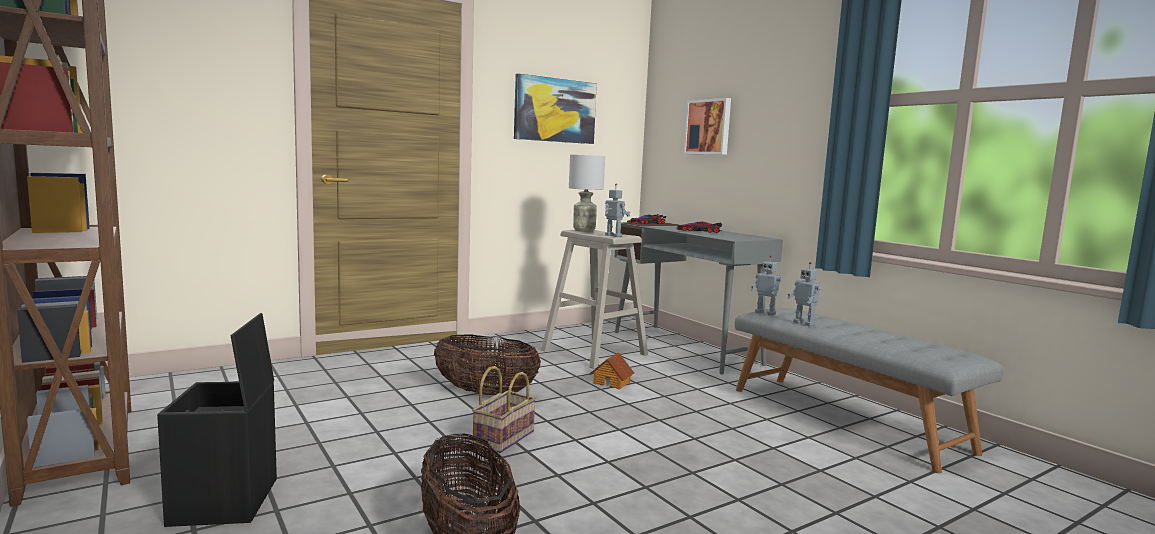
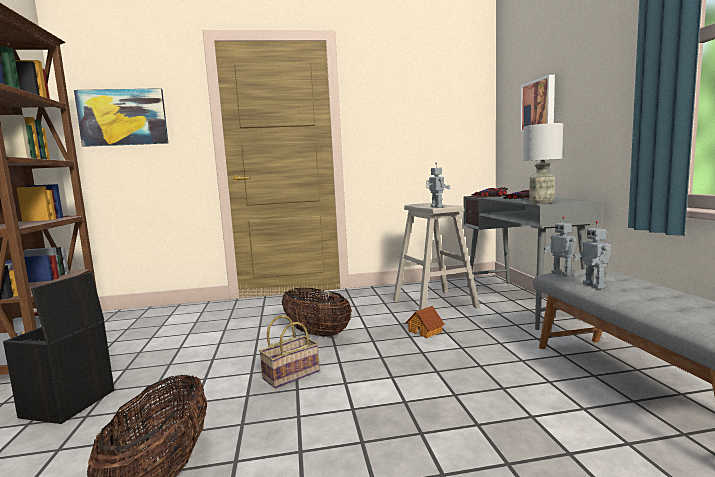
camera: 25 degrees right, 0 degrees up
(555, 110) = (410, 111): picture -> picture (123, 117)
(583, 230) = (421, 204): grey table lamp -> grey table lamp (541, 202)

